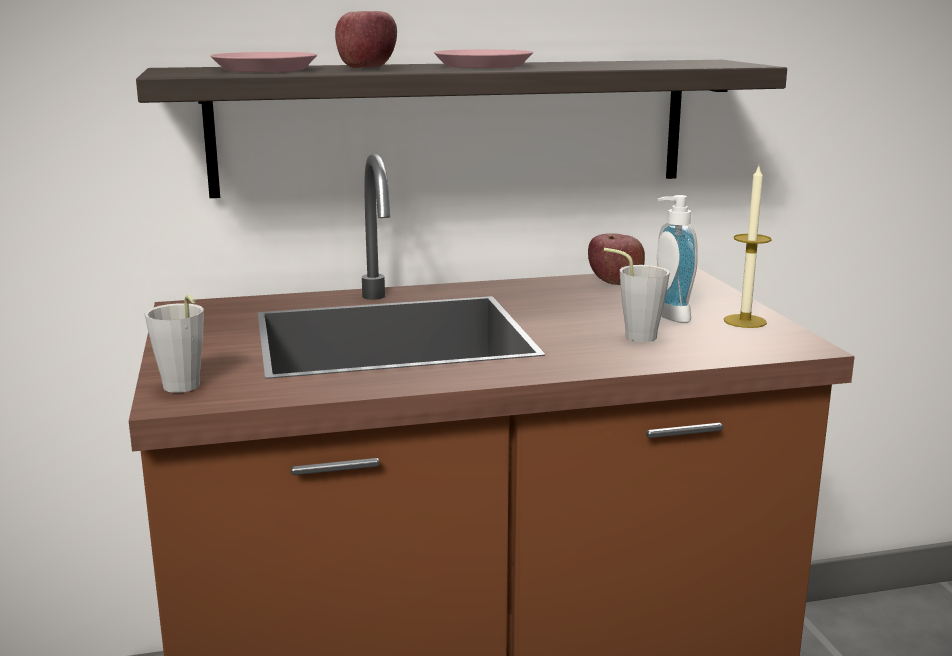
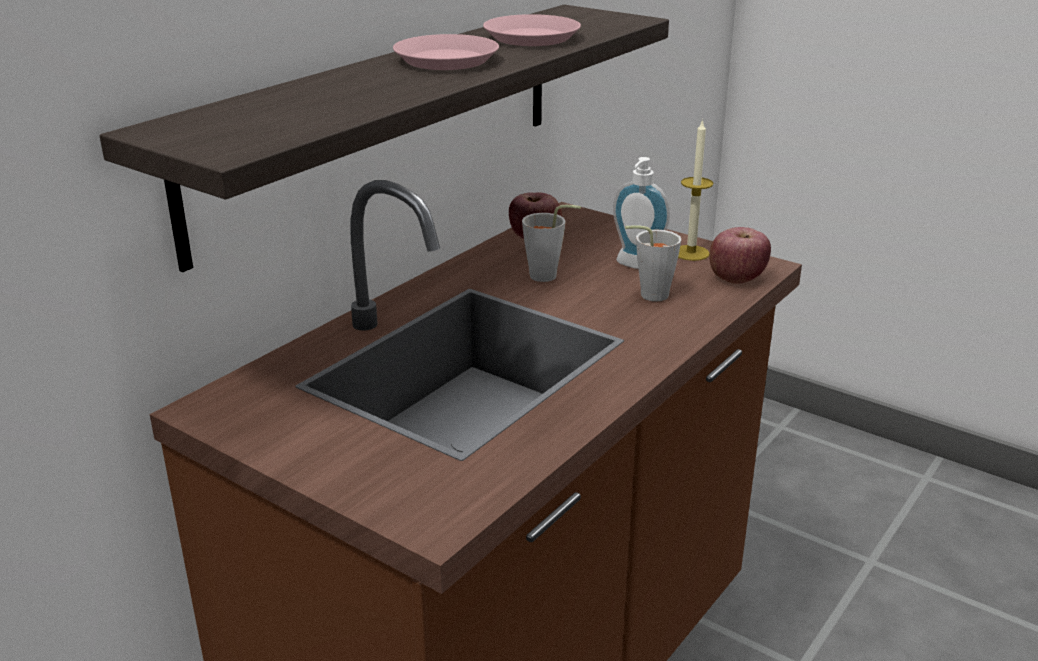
camera: 40 degrees left, 10 degrees up
(183, 389) = (417, 507): grey cup -> grey cup (549, 277)
(264, 69) = (274, 114): pink plate -> pink plate (531, 38)
(366, 68) = (367, 89): apple -> apple (736, 278)

